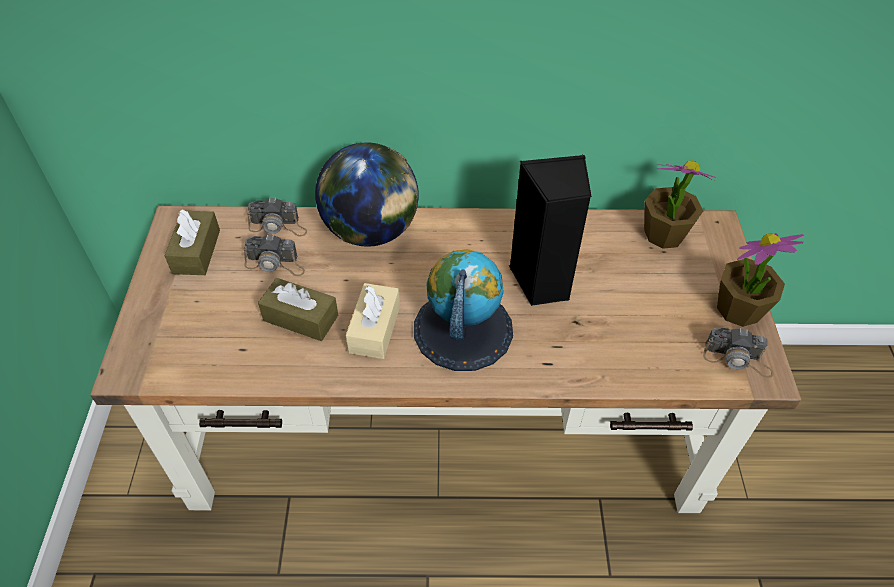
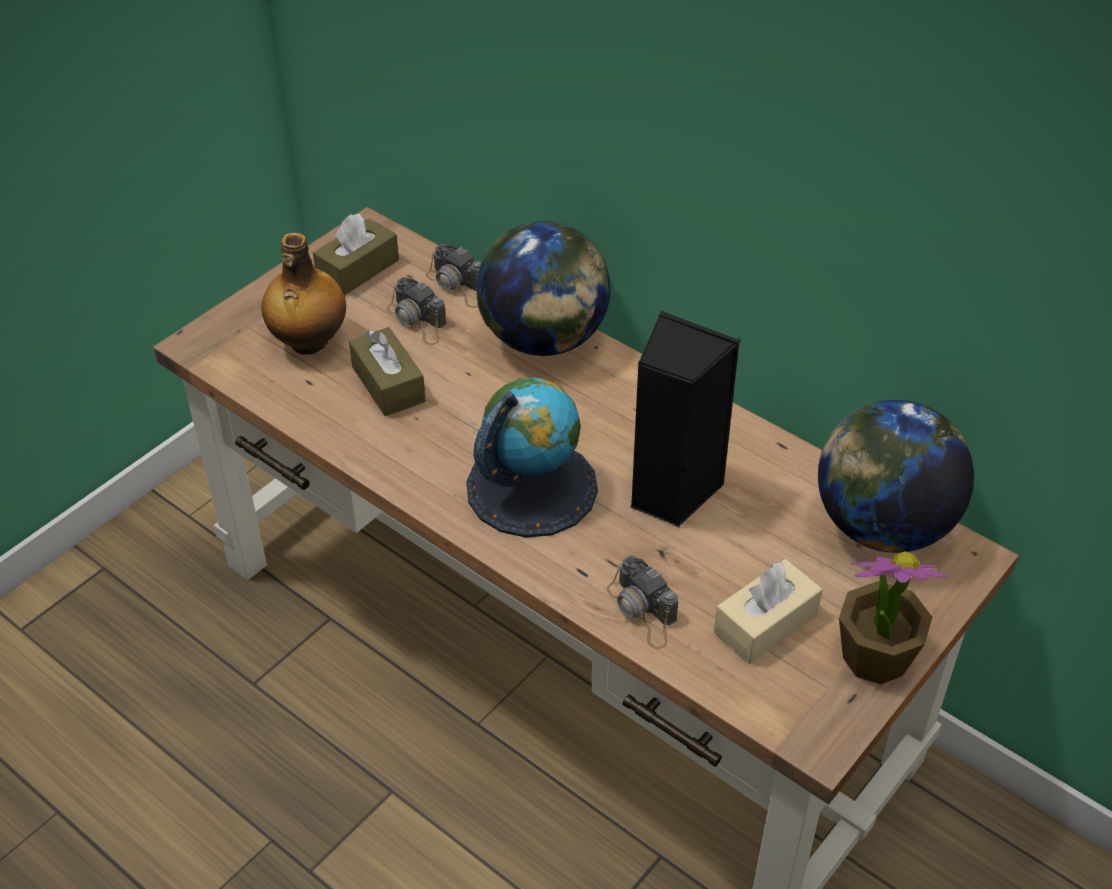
camera: 40 degrees right, 5 degrees down
(213, 322) = (308, 343): none -> bottle
(374, 329) = (445, 435): beige tissue box -> beige tissue box (765, 623)
(663, 234) = (882, 527): potted plant -> globe
(737, 359) = (805, 703): camera -> camera (643, 611)

